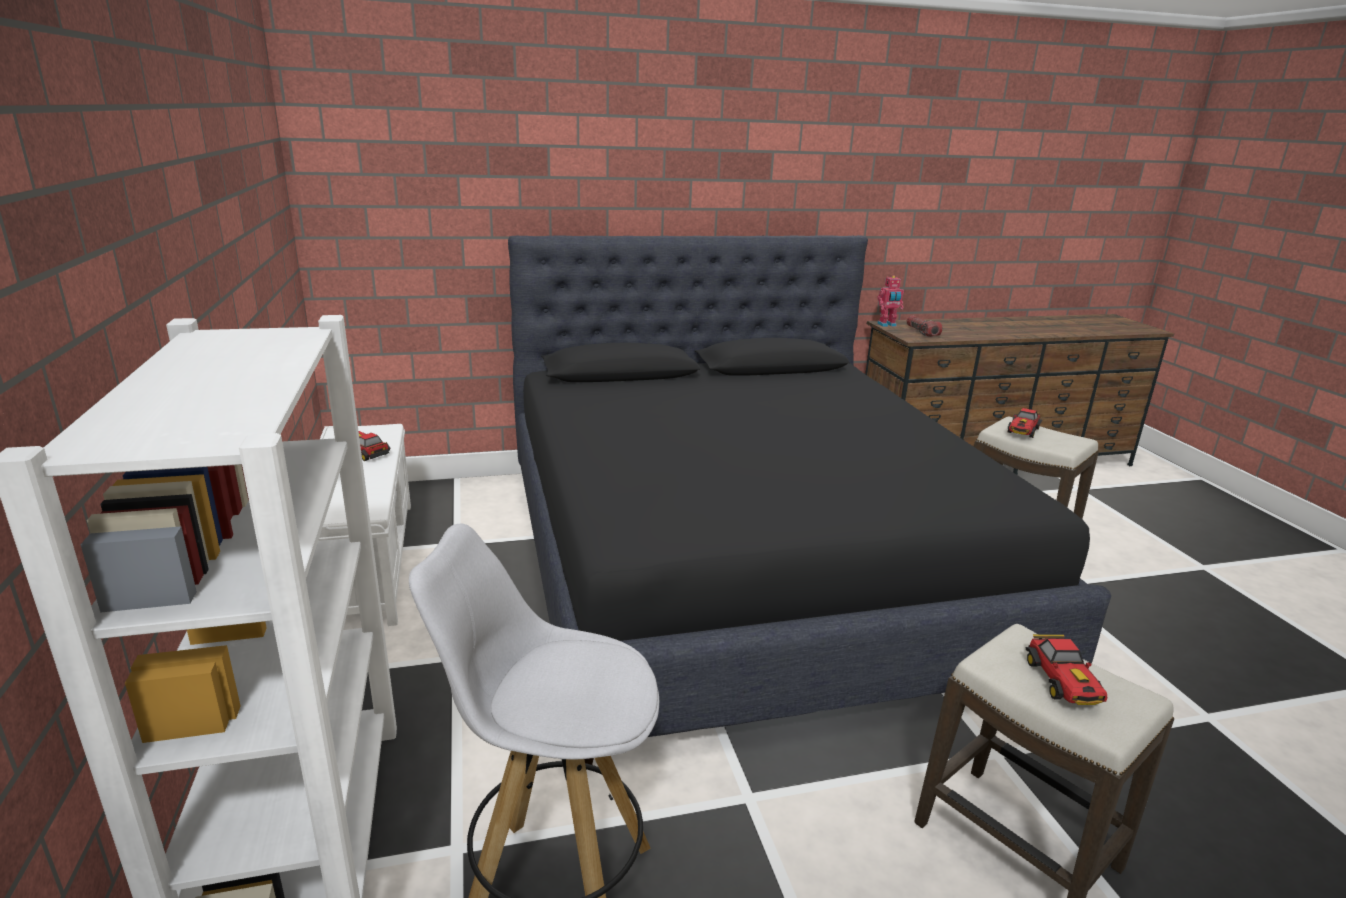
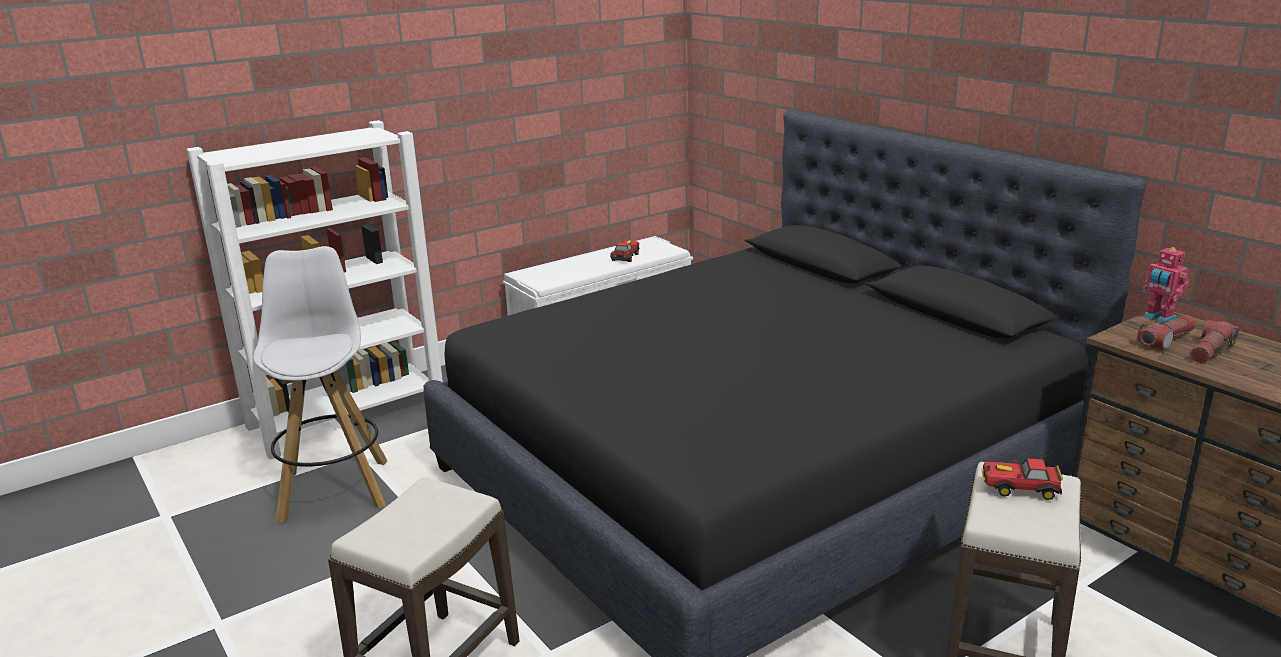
camera: 70 degrees right, 0 degrees up
(943, 330) = (1210, 351): none -> flashlight
(1062, 683) = (411, 518): toy car -> none

